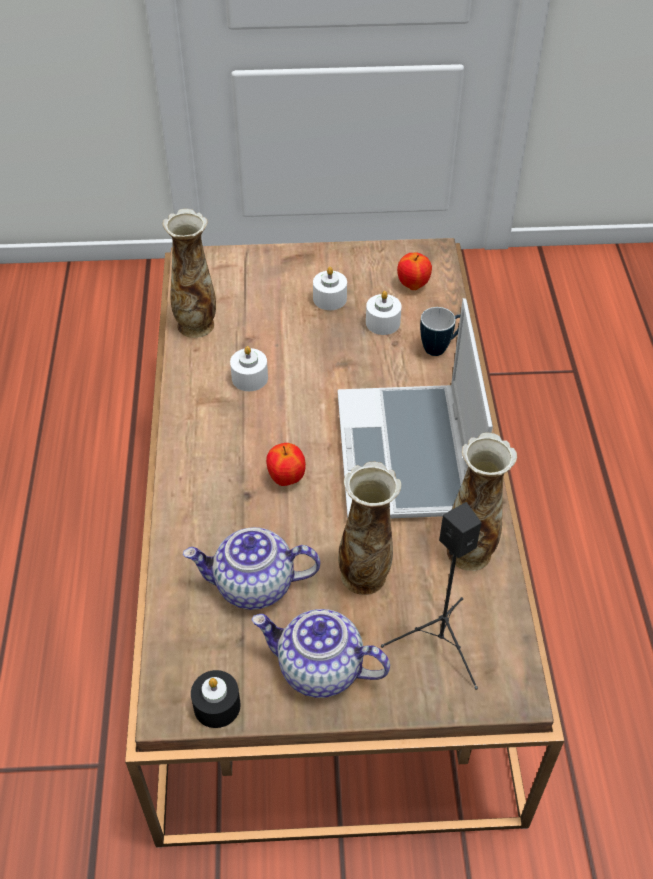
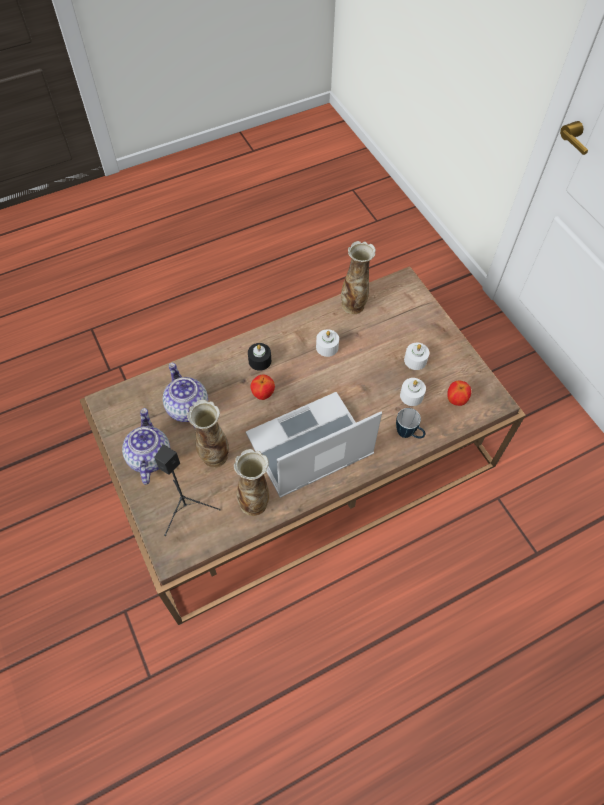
camera: 65 degrees right, 10 degrees up
(217, 706) = (112, 421): black candle -> black candle (260, 361)

